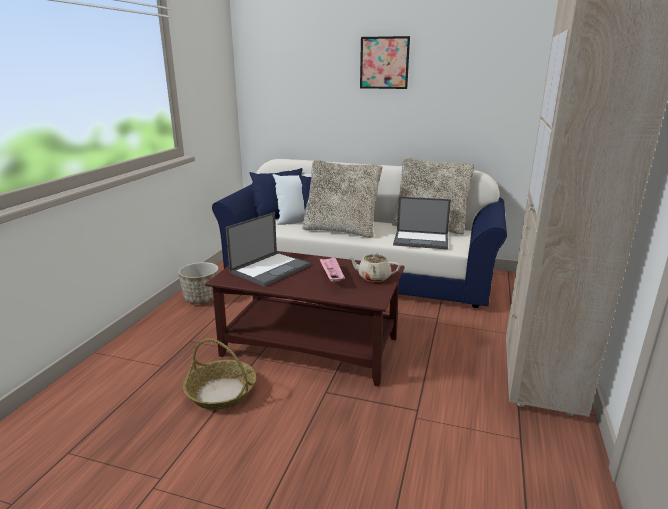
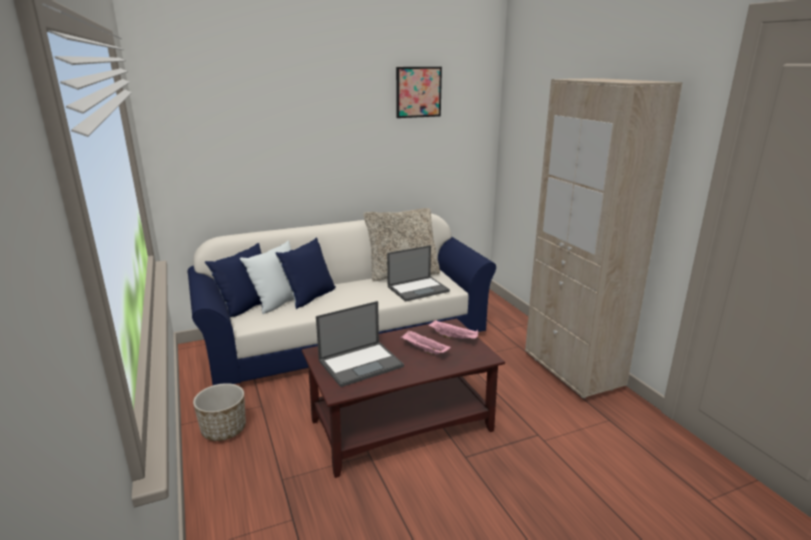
camera: 40 degrees left, 0 degrees up
(221, 392) = (388, 507): basket -> none
(271, 268) = (361, 363): laptop -> laptop turned 60 degrees clockwise
(341, 229) = (336, 299): beige pillow -> none
(373, 277) = (454, 337): beige teapot -> pink tray
(384, 63) = (329, 120): picture -> picture (418, 92)

